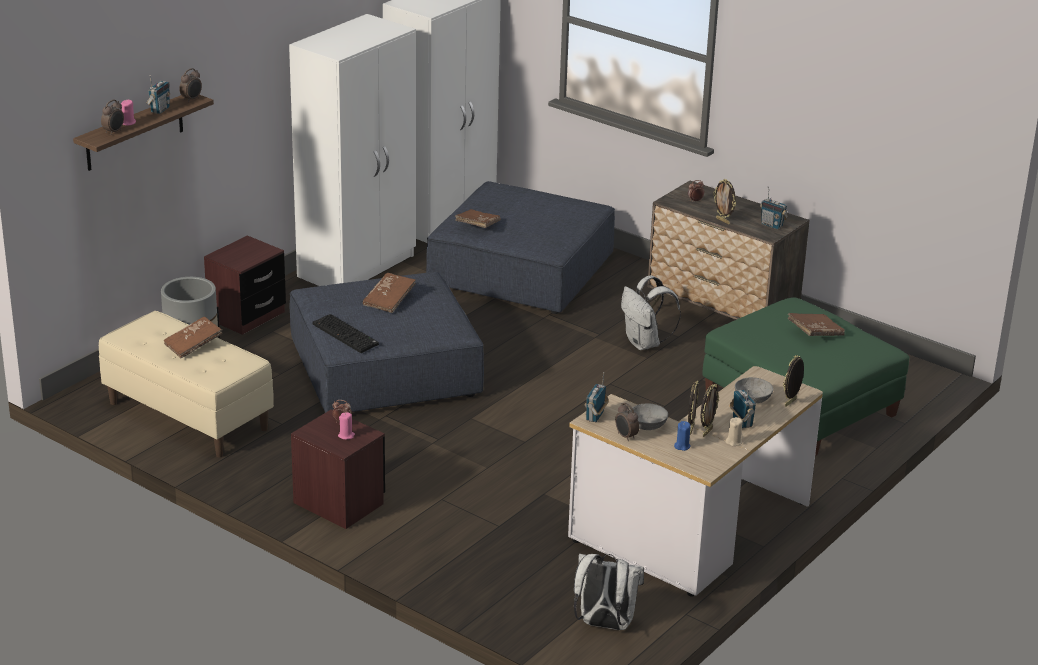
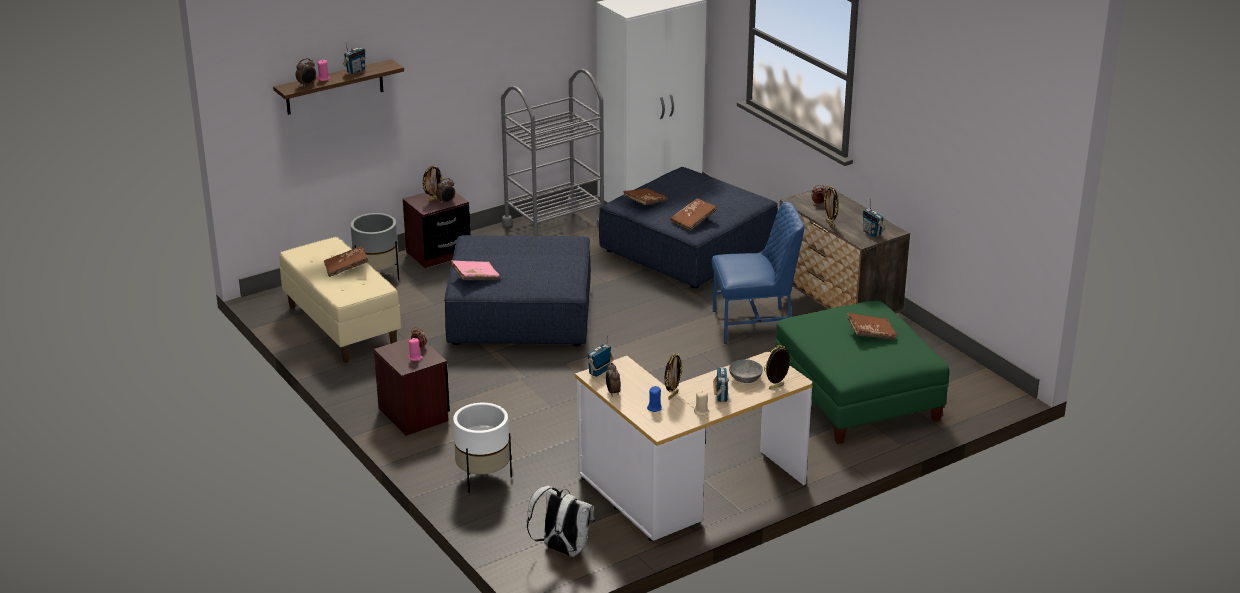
camera: 20 degrees right, 0 degrees up
(191, 99) = (387, 65): alarm clock -> alarm clock (446, 202)
(346, 334) = (475, 277): keyboard -> pink book
(358, 266) = (554, 225): white wardrobe -> grey cart
(389, 300) = (529, 255): brown book -> brown book (693, 221)
(465, 561) = (483, 478): none -> white planter
(645, 344) = (754, 324): white backpack -> blue chair
(648, 425) = (638, 386): grey bowl -> none
(707, 432) = (684, 400): picture frame -> picture frame (433, 200)

